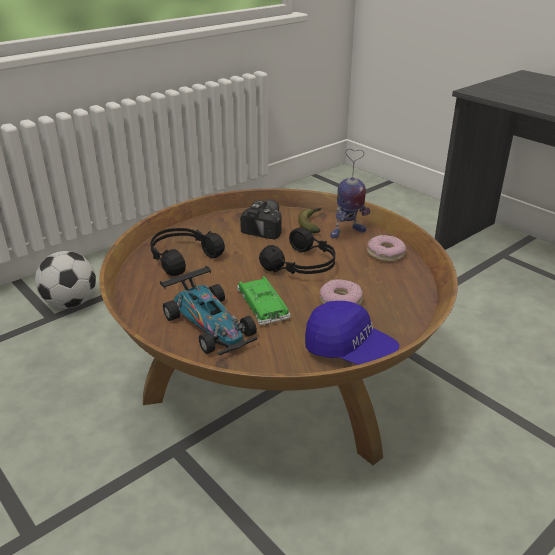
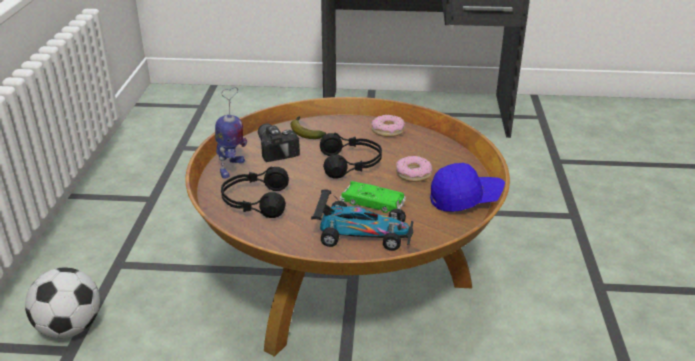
camera: 45 degrees left, 0 degrees up
(347, 233) = (340, 127): toy robot -> toy robot (231, 168)

